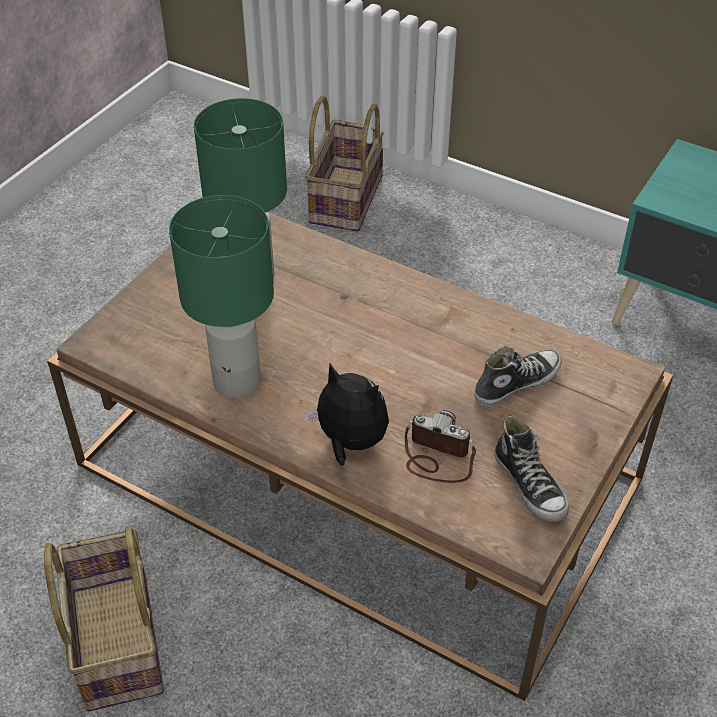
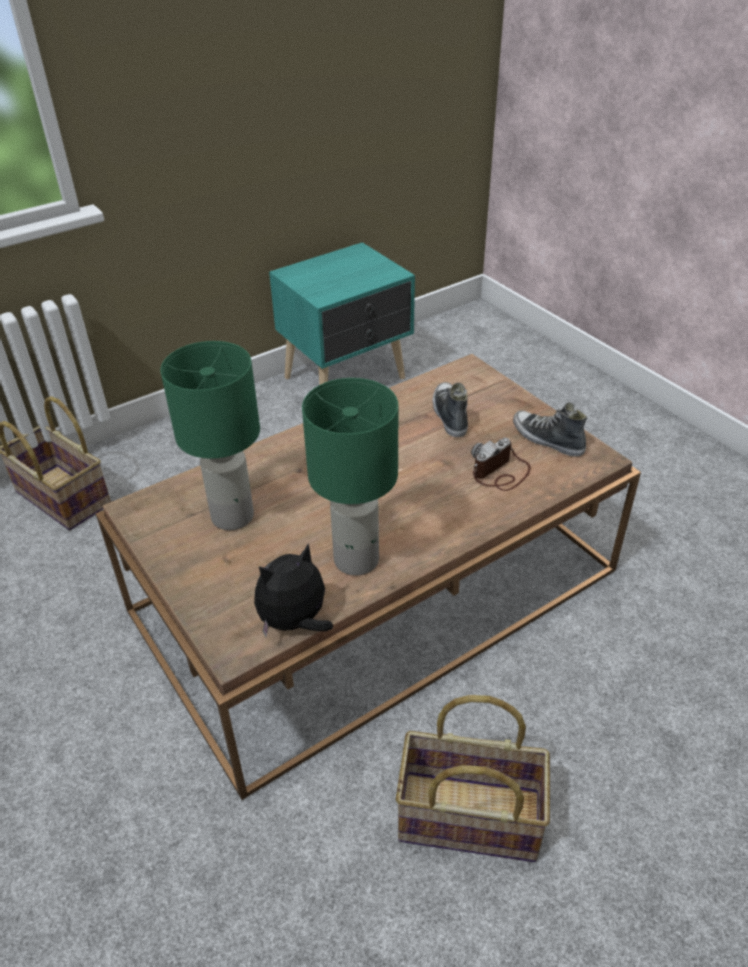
camera: 65 degrees left, 5 degrees down
(350, 442) = (462, 513): plush toy -> plush toy (295, 622)
(530, 485) = (547, 439): shoe -> shoe turned 135 degrees counterclockwise

